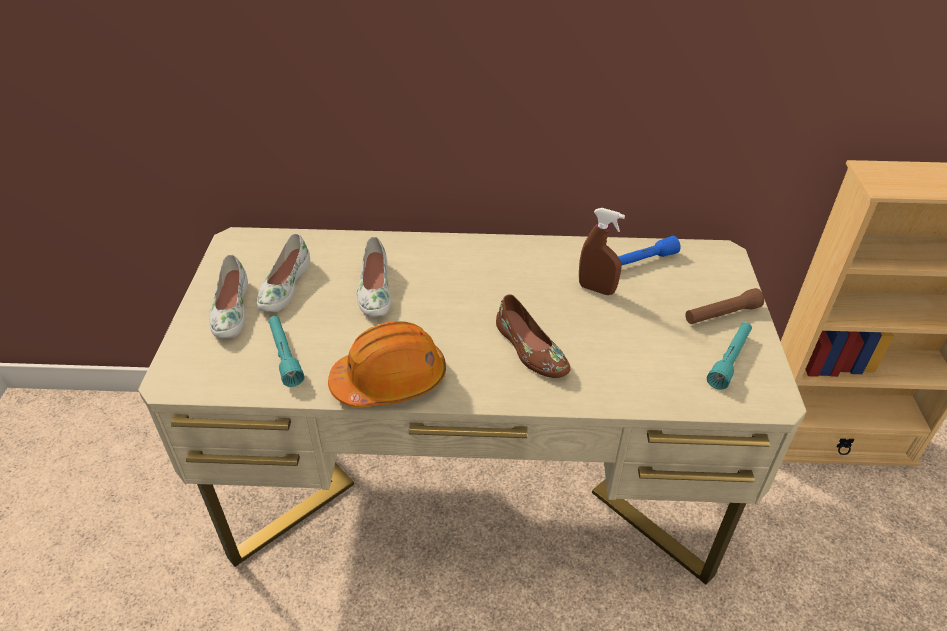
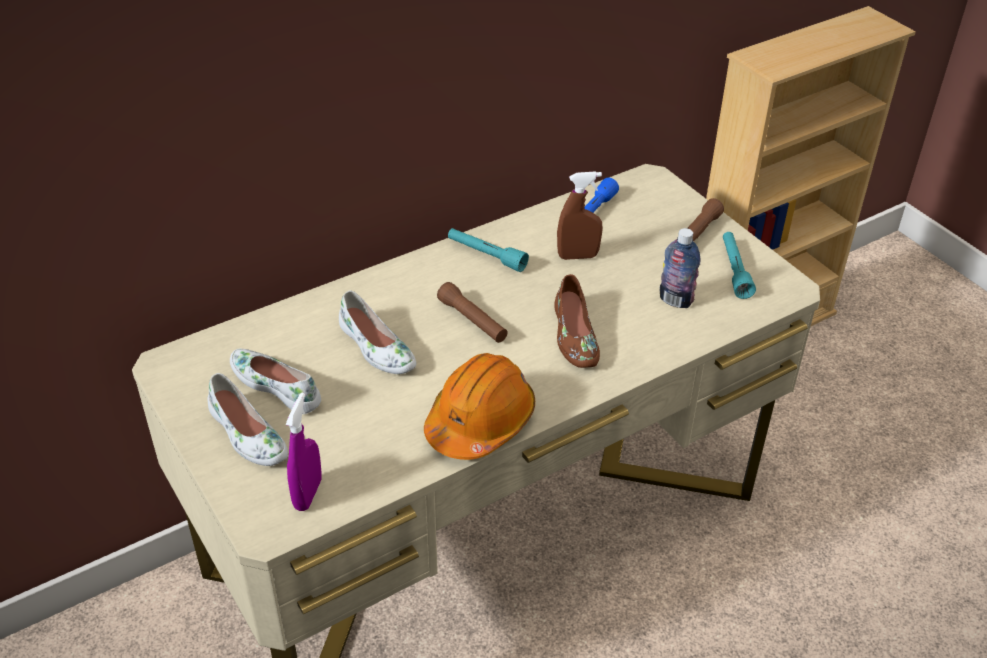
camera: 35 degrees left, 0 degrees up
(221, 370) = (308, 494): none -> purple spray bottle
(283, 285) = (277, 385): white shoe -> white shoe turned 150 degrees clockwise
(285, 355) = (356, 449): turquoise flashlight -> turquoise flashlight (486, 255)
(463, 302) = (472, 321): none -> brown flashlight
(530, 350) = (574, 336): brown shoe -> brown shoe turned 60 degrees clockwise
(648, 361) = (675, 300): none -> bottle

